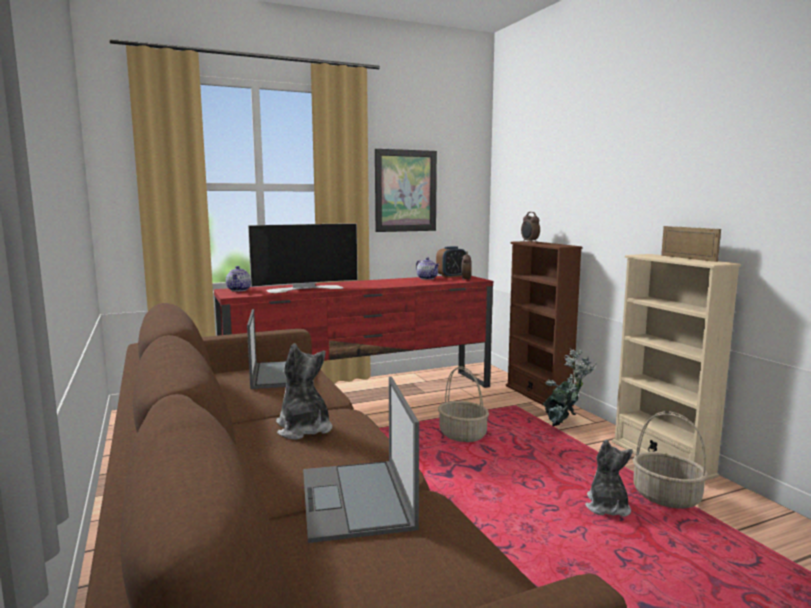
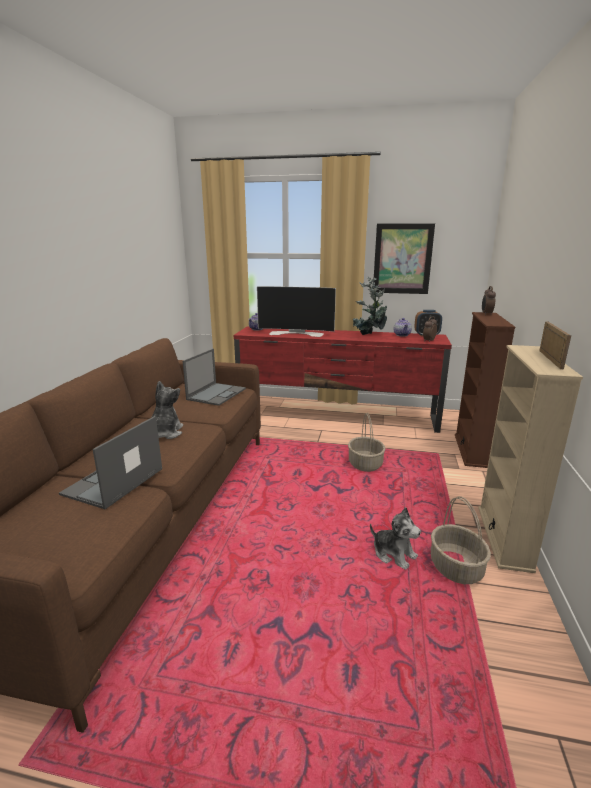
camera: 35 degrees right, 10 degrees up
(563, 427) = (453, 482): potted plant -> potted plant (369, 336)
(607, 507) = (394, 554): plush toy -> plush toy turned 90 degrees clockwise

